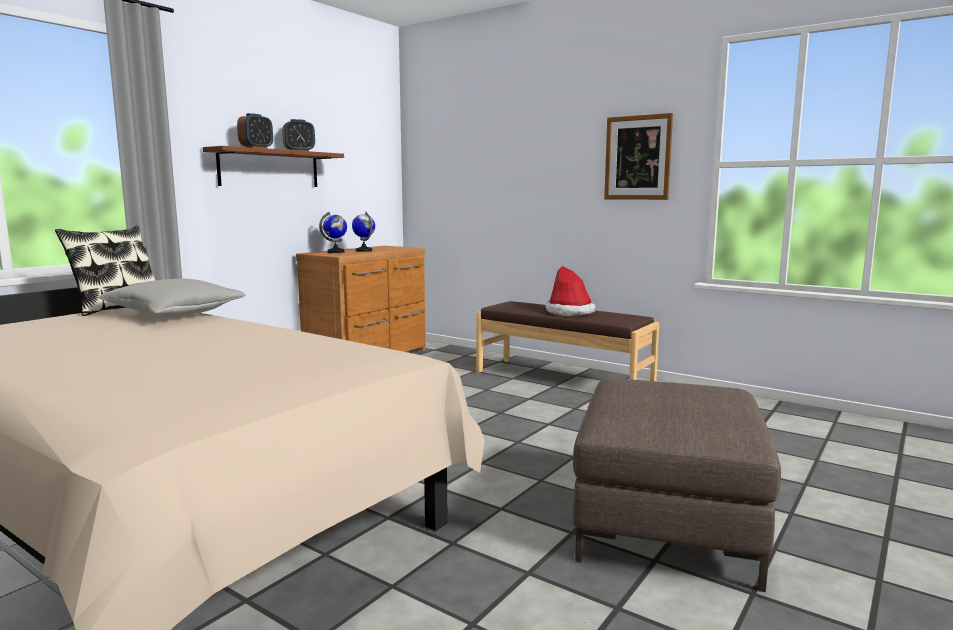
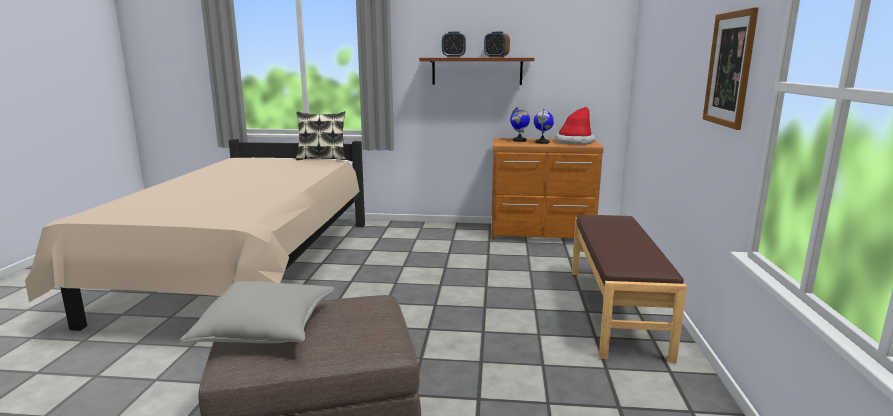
camera: 60 degrees right, 5 degrees up
(175, 314) = (315, 168): grey pillow -> grey pillow (266, 329)
(570, 312) = (622, 242): hat -> hat (574, 142)

